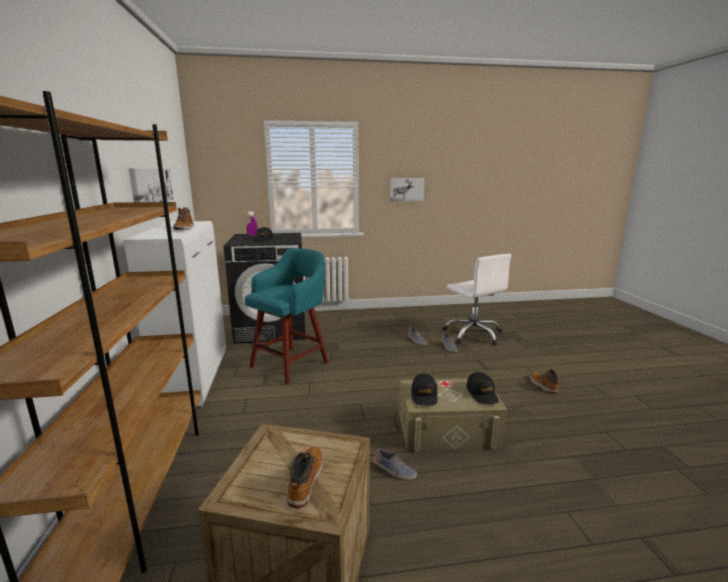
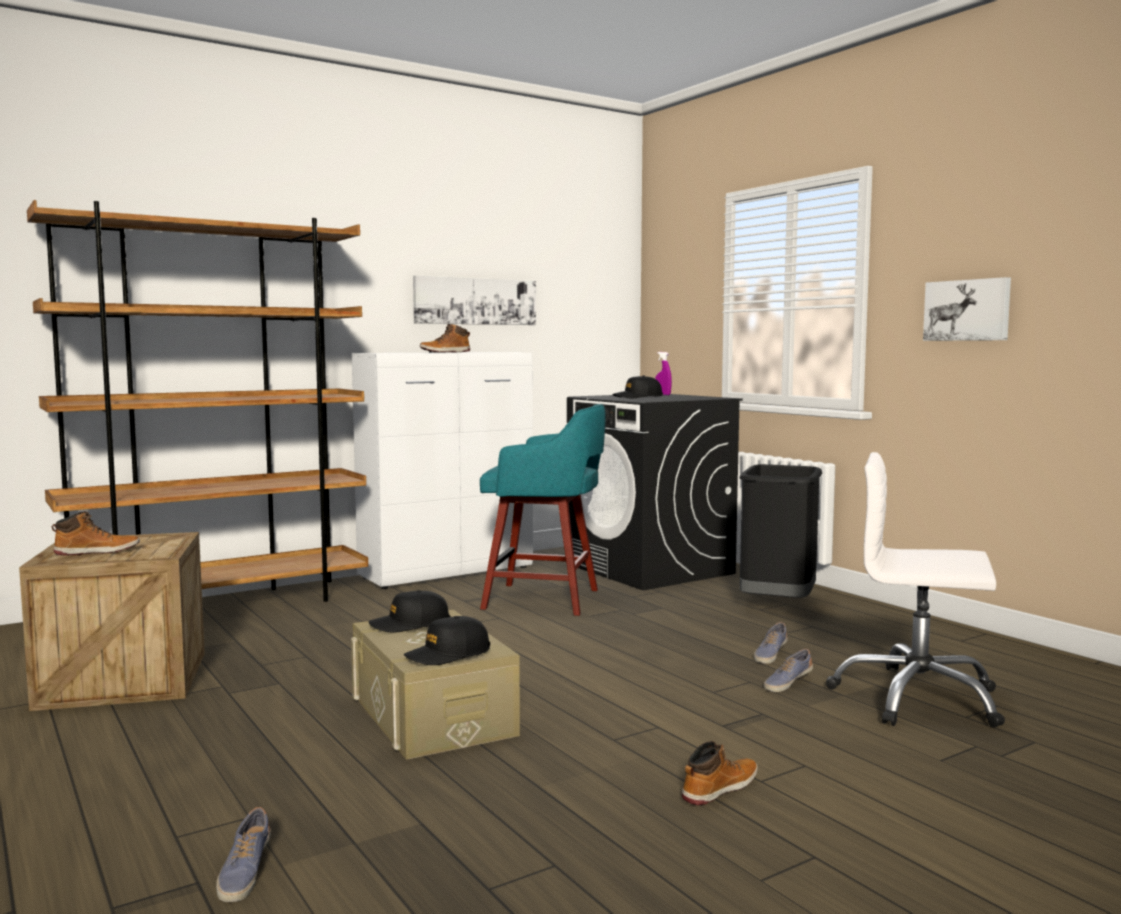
camera: 65 degrees right, 10 degrees down
(357, 322) = (778, 604): none -> black trash can
(394, 471) = (301, 695): shoe -> shoe (244, 873)
(473, 334) = (917, 698): white office chair -> white office chair turned 75 degrees clockwise

